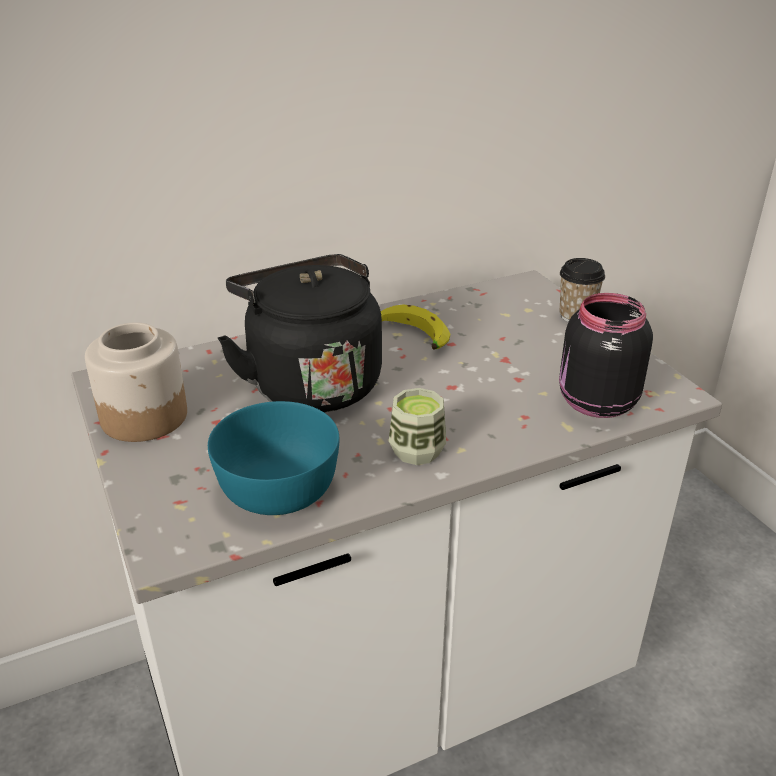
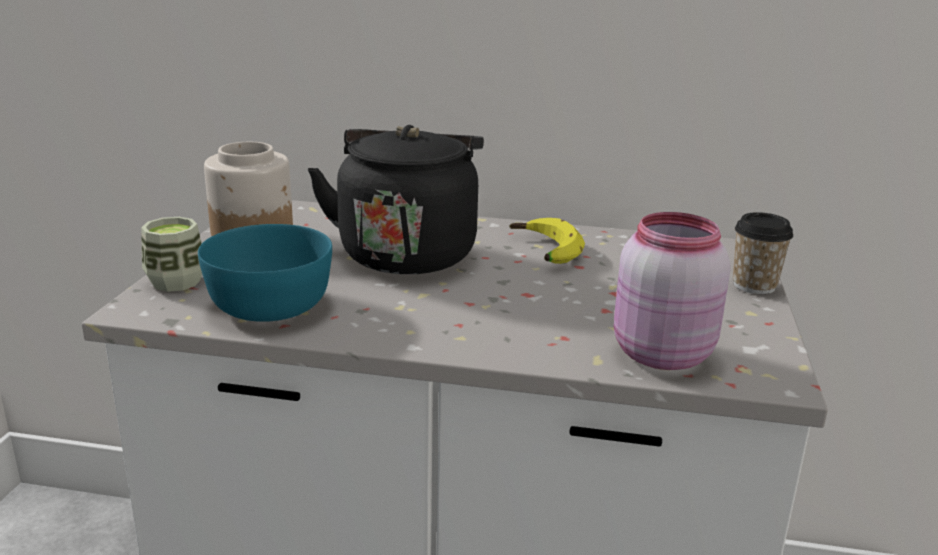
camera: 35 degrees right, 10 degrees down
(417, 451) = (419, 324): cup -> cup (176, 282)
(594, 403) = (659, 353): black jar -> pink jar

